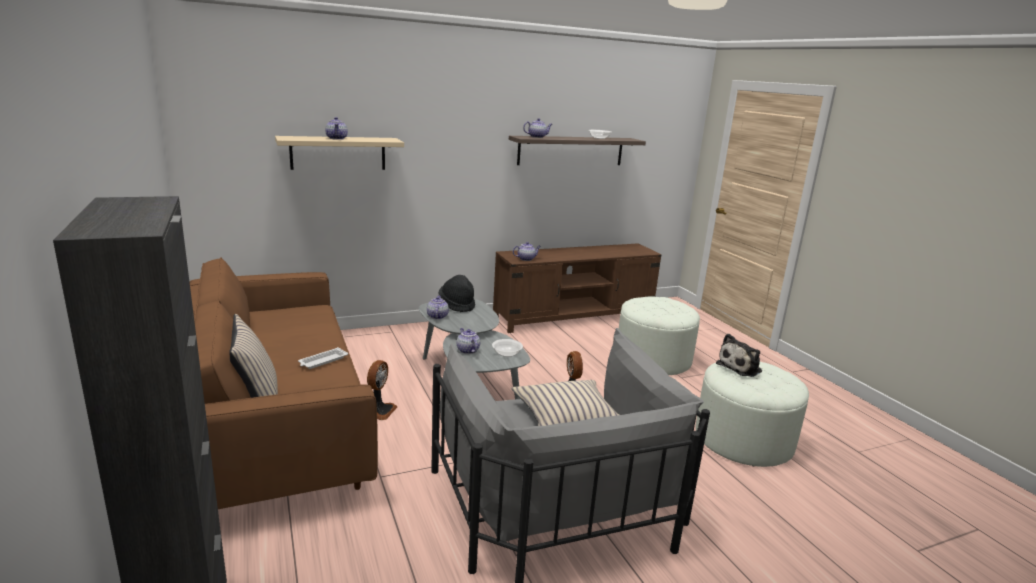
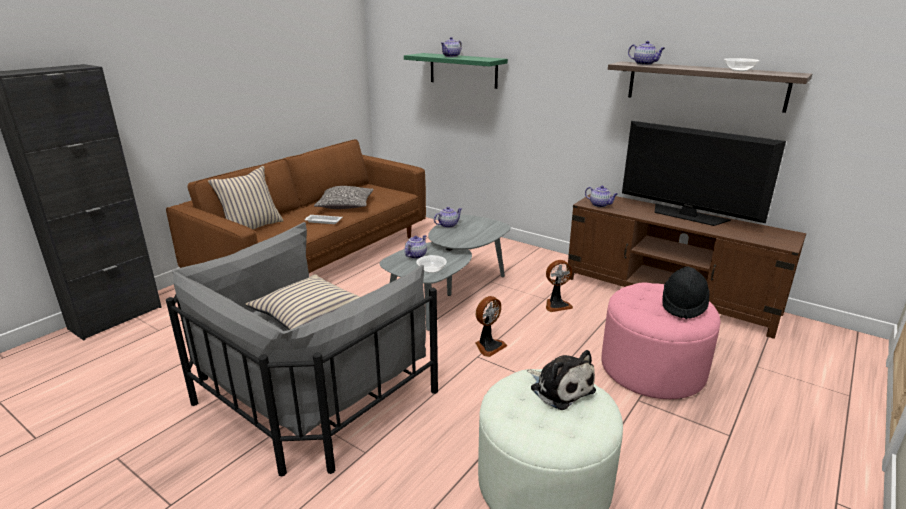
camera: 60 degrees right, 5 degrees up
(292, 339) = (345, 205): none -> pillow
(338, 153) = (463, 70): beige shelf -> green shelf
(380, 411) = (365, 279): fan -> fan (556, 305)
(457, 305) = (483, 224): black hat -> black hat (683, 305)
(579, 250) = (687, 215): none -> television
(653, 359) = (652, 369): white ottoman -> pink ottoman
(741, 367) = (560, 388): plush toy -> plush toy turned 150 degrees counterclockwise

